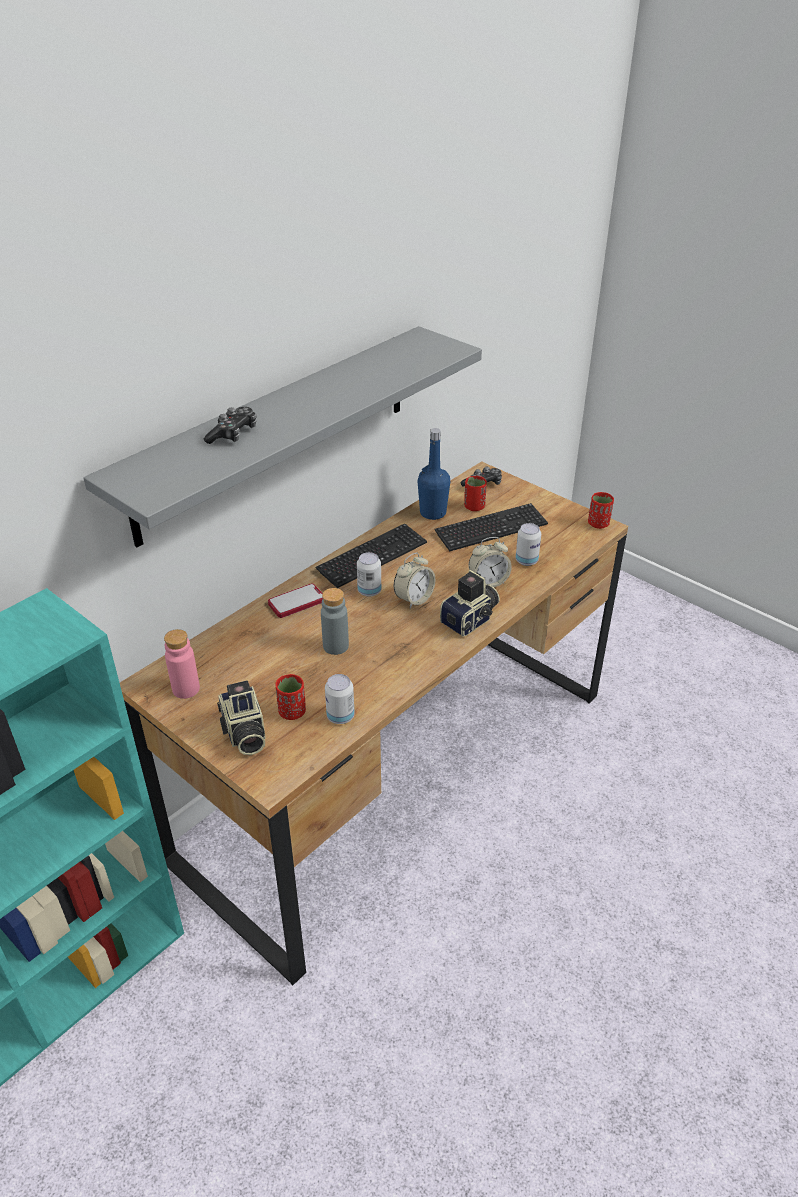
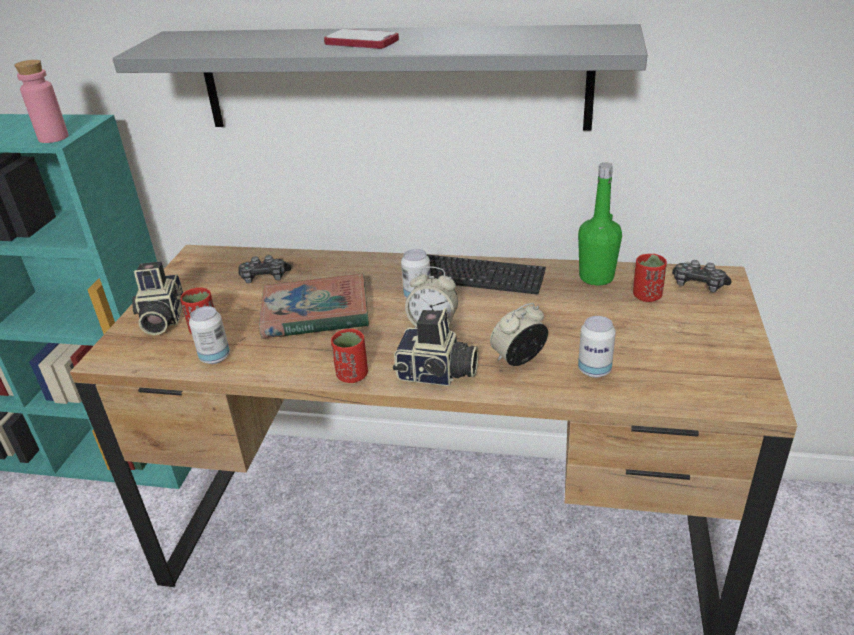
camera: 60 degrees right, 5 degrees down
(186, 689) = (201, 272): pink bottle -> pink bottle (53, 138)
(233, 434) = (282, 39): game controller -> game controller (265, 278)
(244, 733) = (161, 319): camera -> camera turned 45 degrees counterclockwise
(296, 602) = (361, 269): phone -> phone (361, 42)
(335, 646) = (315, 313): grey bottle -> book
(433, 513) = (596, 277): blue bottle -> green bottle
(488, 582) = (518, 359): alarm clock -> alarm clock turned 105 degrees clockwise
(491, 529) = (621, 323): keyboard -> none
(598, 524) = (757, 397): red cup -> red cup (352, 375)

